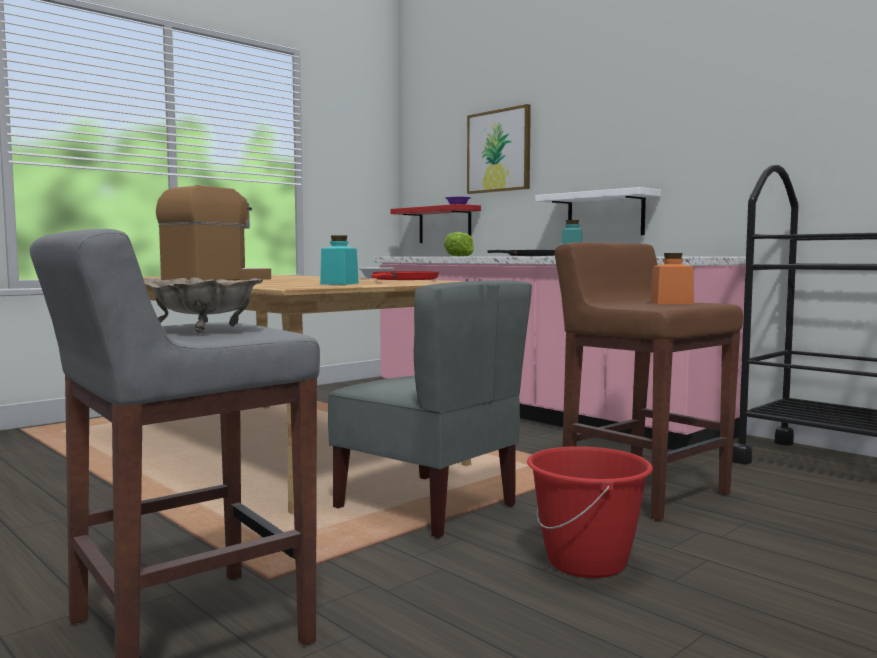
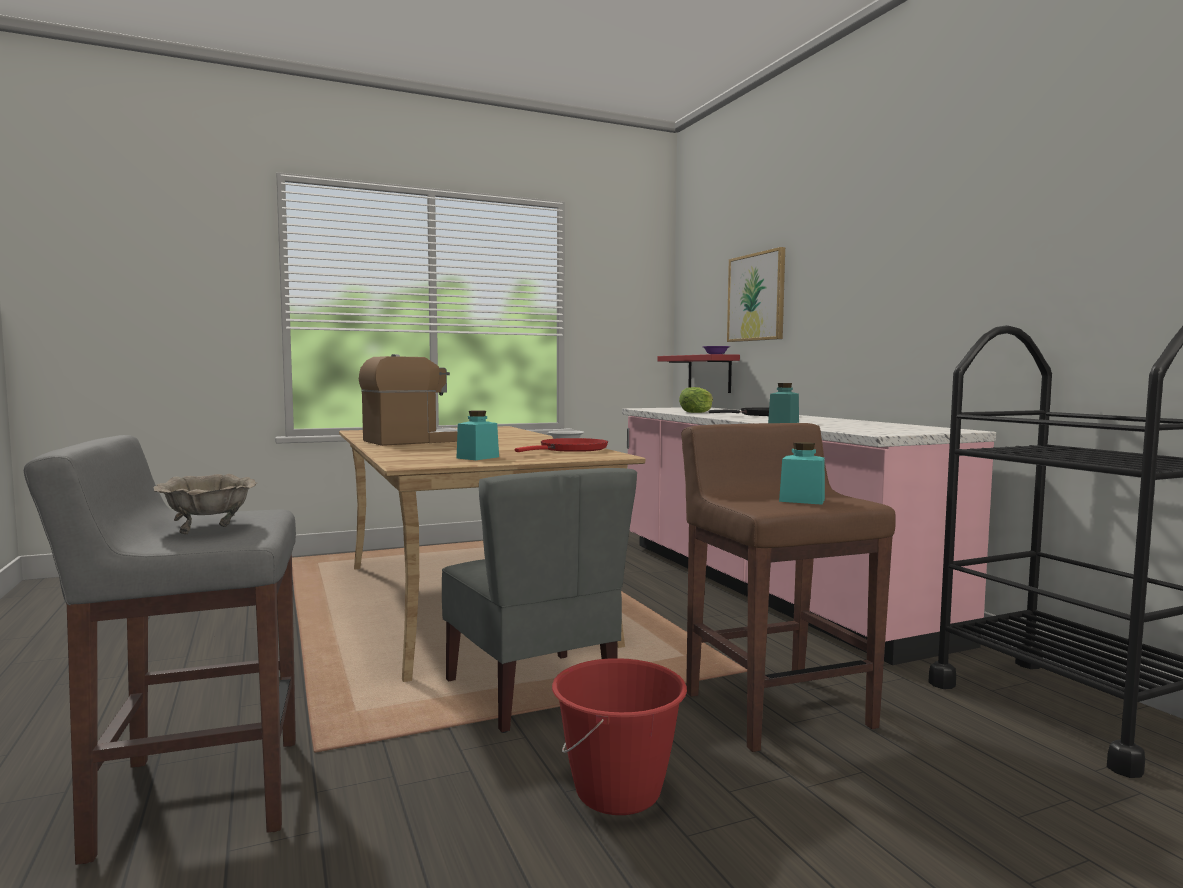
camera: 20 degrees right, 0 degrees up
(605, 214) = (852, 371): white shelf -> none
(671, 303) = (802, 500): orange jar -> turquoise jar

